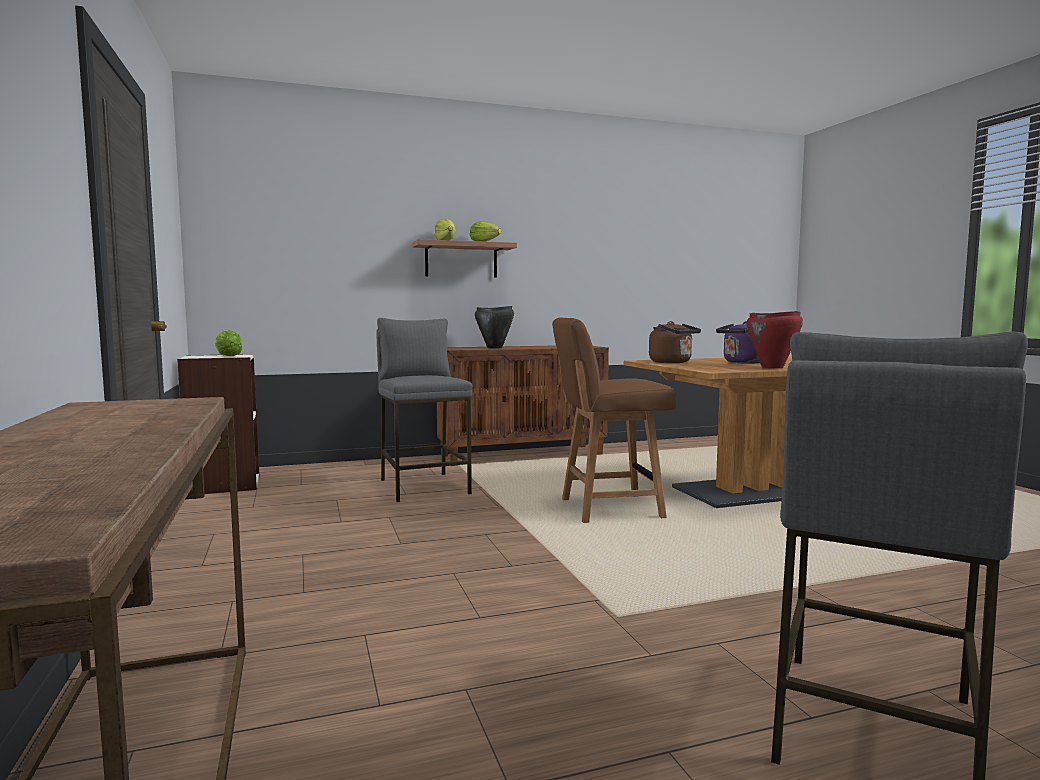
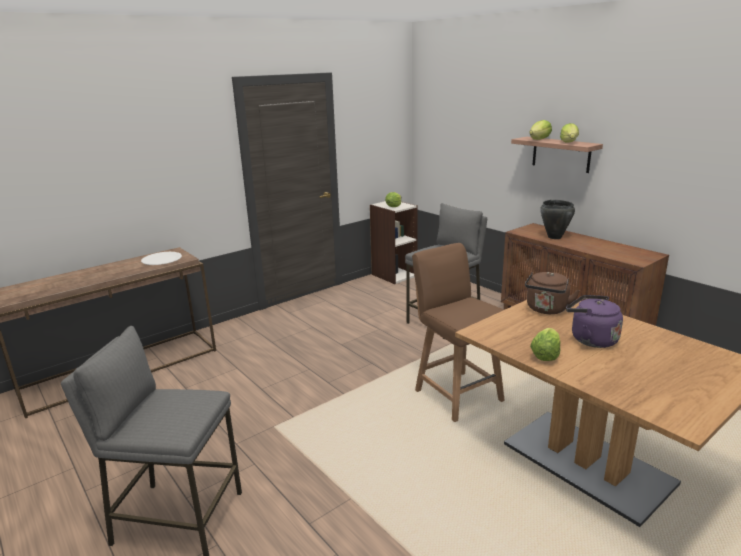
camera: 70 degrees right, 15 degrees up
(142, 409) = (161, 260): none -> white plate
(772, 367) = (545, 355): red cooking pot -> lettuce

